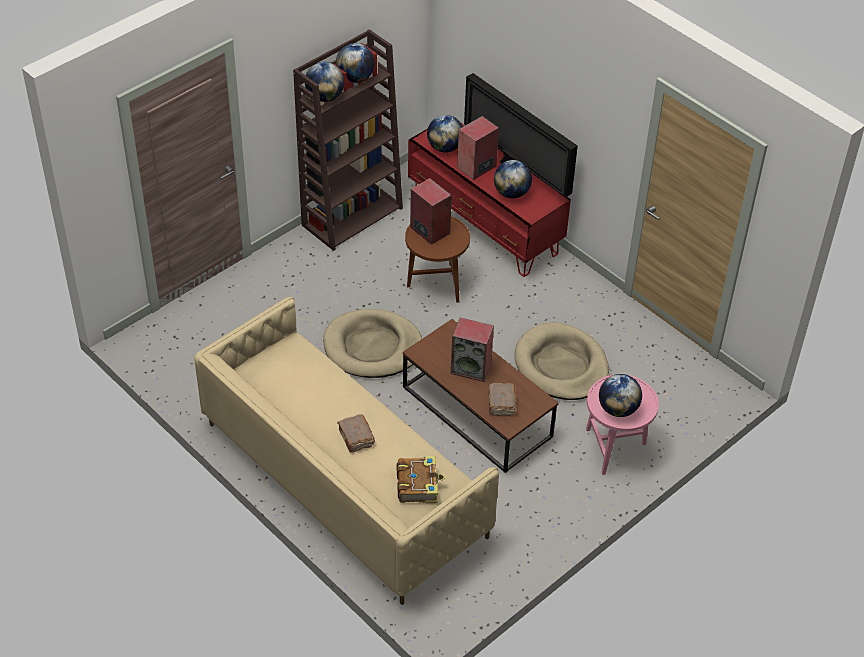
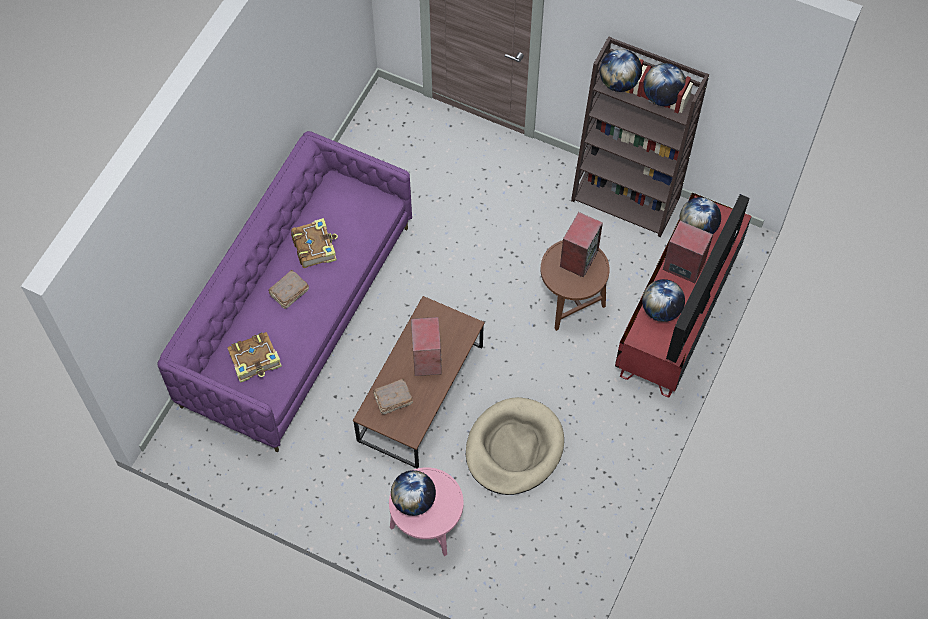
camera: 70 degrees right, 15 degrees up
(315, 404) = (315, 247): none -> book
(343, 479) = (298, 313): beige sofa -> purple sofa
(372, 347) = (462, 279): beige dog bed -> none

